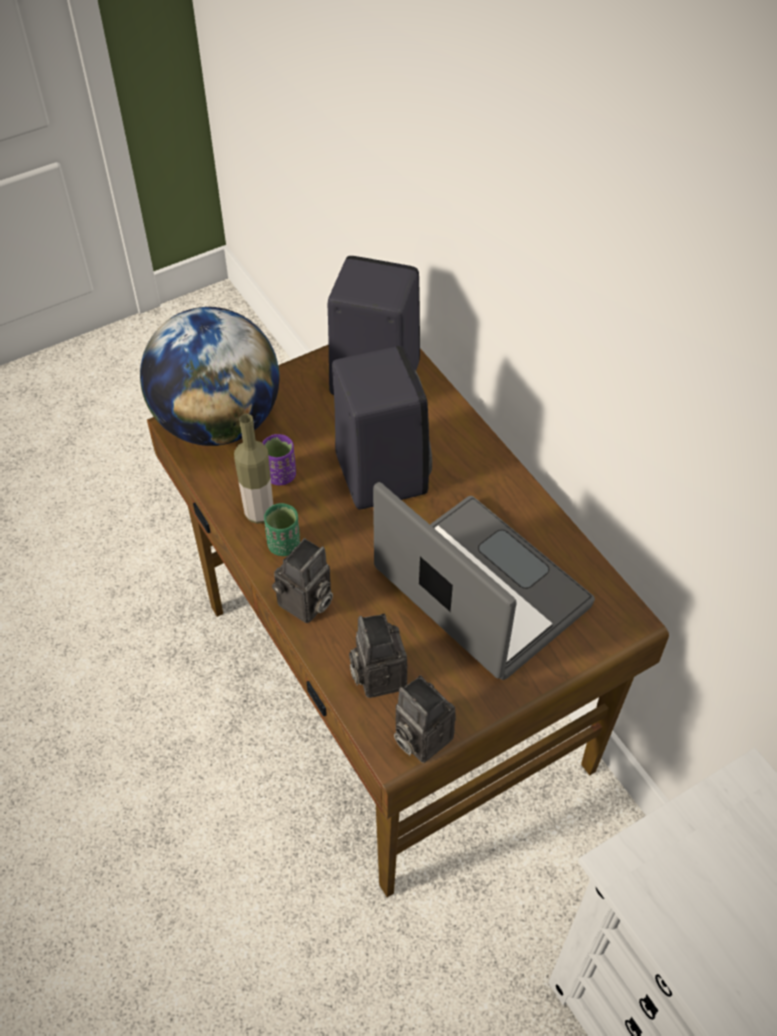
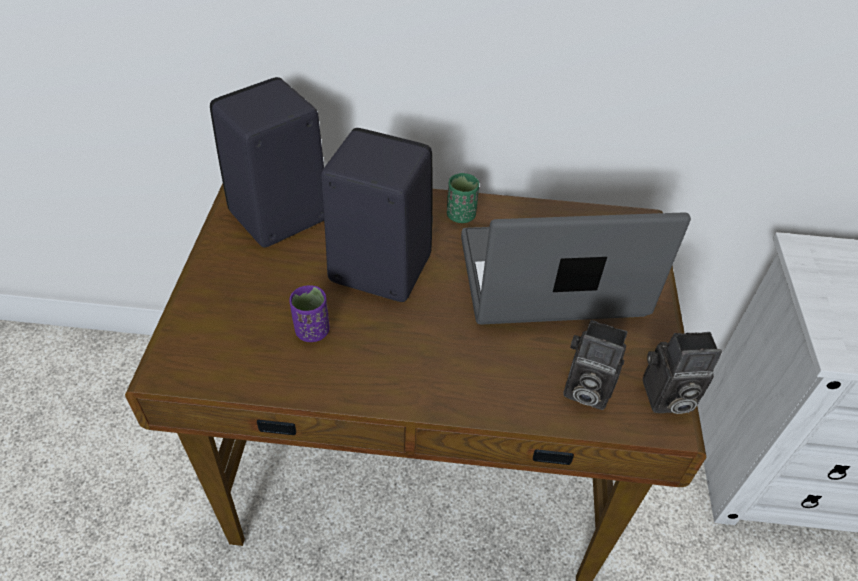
camera: 55 degrees left, 5 degrees down
(218, 423) = (201, 340): globe -> none
(259, 513) = (338, 370): bottle -> none
(284, 545) = (391, 373): green cup -> green cup (461, 215)
(305, 605) = (471, 396): camera -> none

